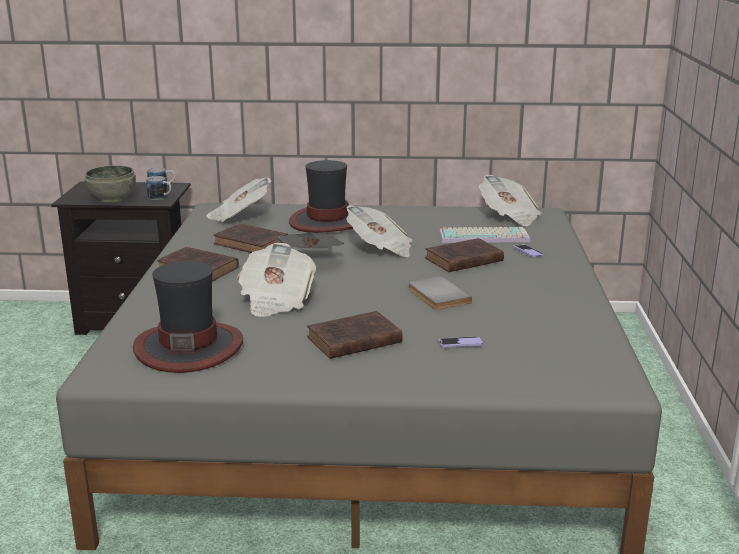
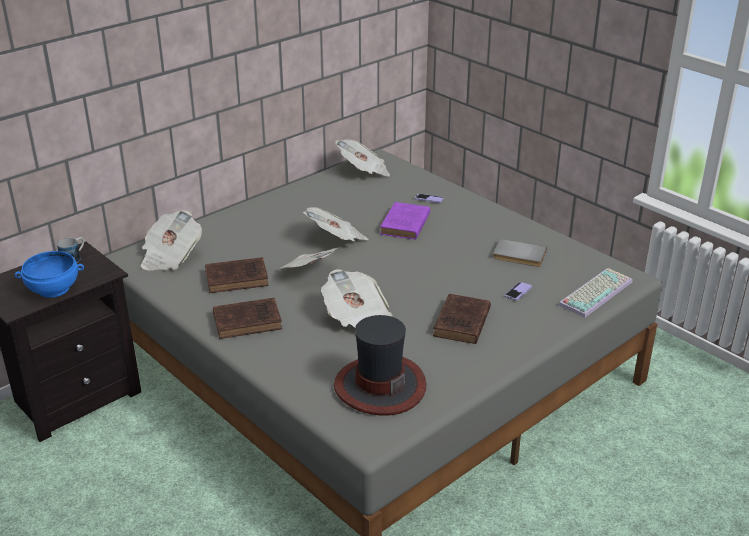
camera: 45 degrees left, 10 degrees up
(113, 198) = (53, 289): grey bowl -> blue bowl
(161, 198) = (99, 269): mug -> none
(326, 222) = (250, 231): hat -> none
(436, 296) = (443, 263): grey book -> grey book (519, 256)
(462, 260) = (404, 225): brown book -> purple book
(484, 236) = (380, 197): keyboard -> keyboard (595, 292)

